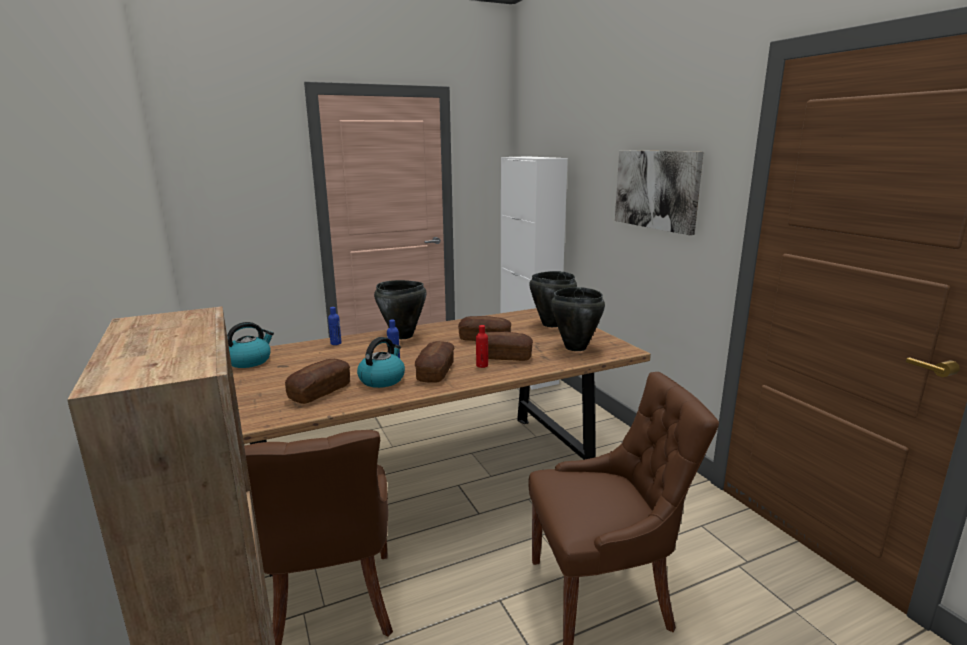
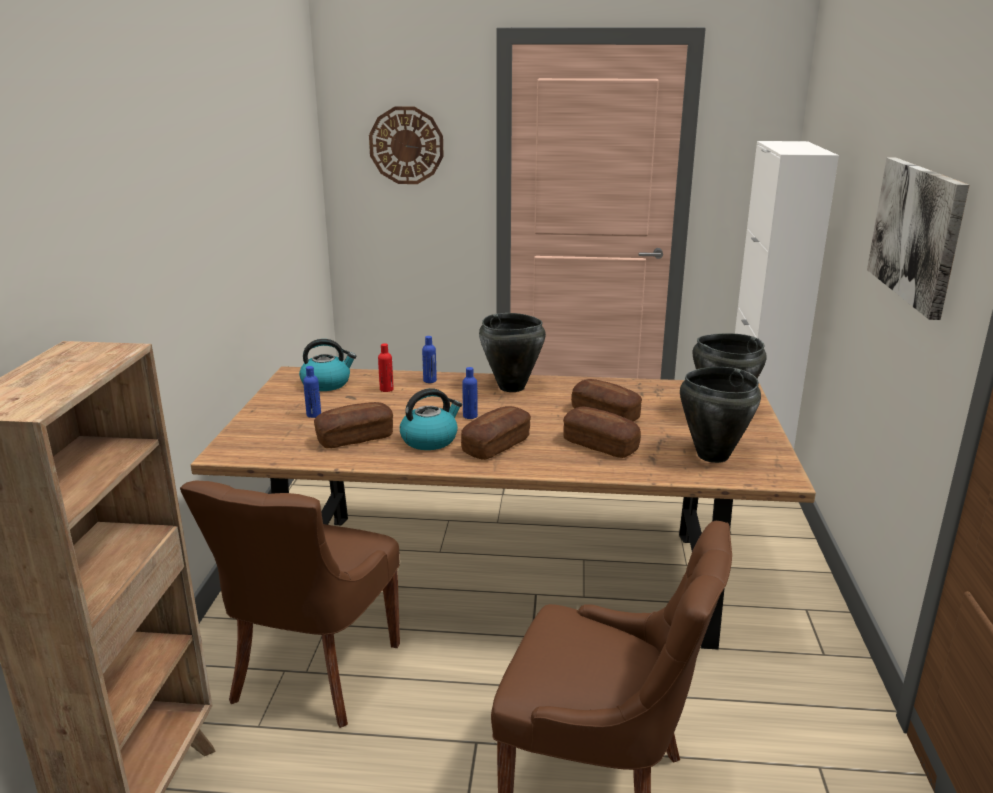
camera: 30 degrees right, 5 degrees up
(238, 173) = (406, 145): none -> wall clock
(263, 384) = (314, 415): none -> blue bottle
(482, 365) = (559, 450): red bottle -> red bottle (386, 389)

